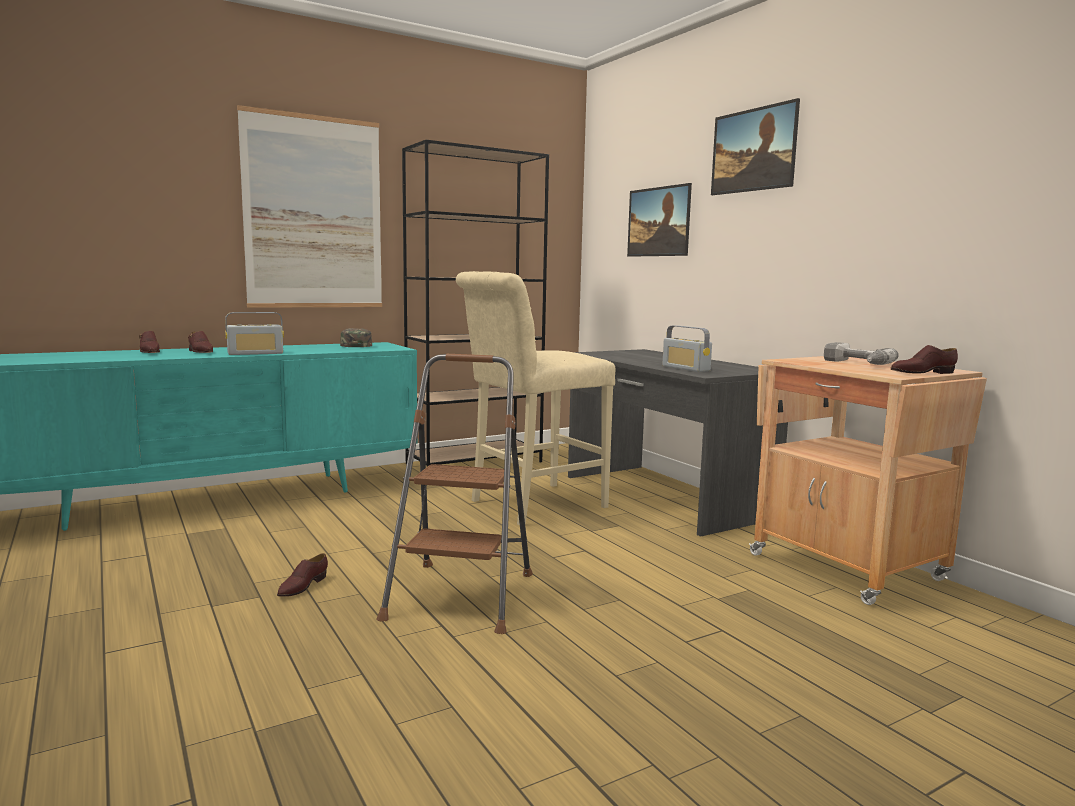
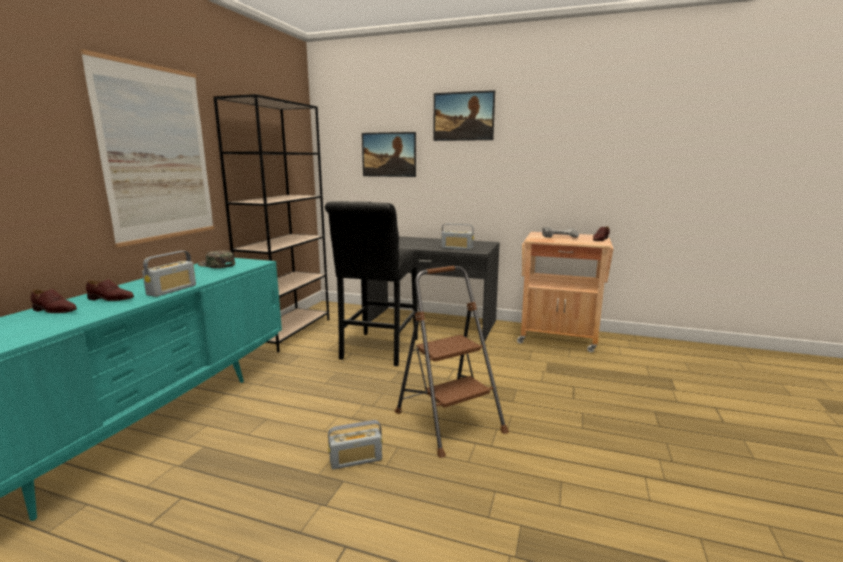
camera: 40 degrees left, 5 degrees up
(302, 586) = (356, 460): brown shoe -> radio
(531, 504) = (377, 350): beige stool -> black stool

